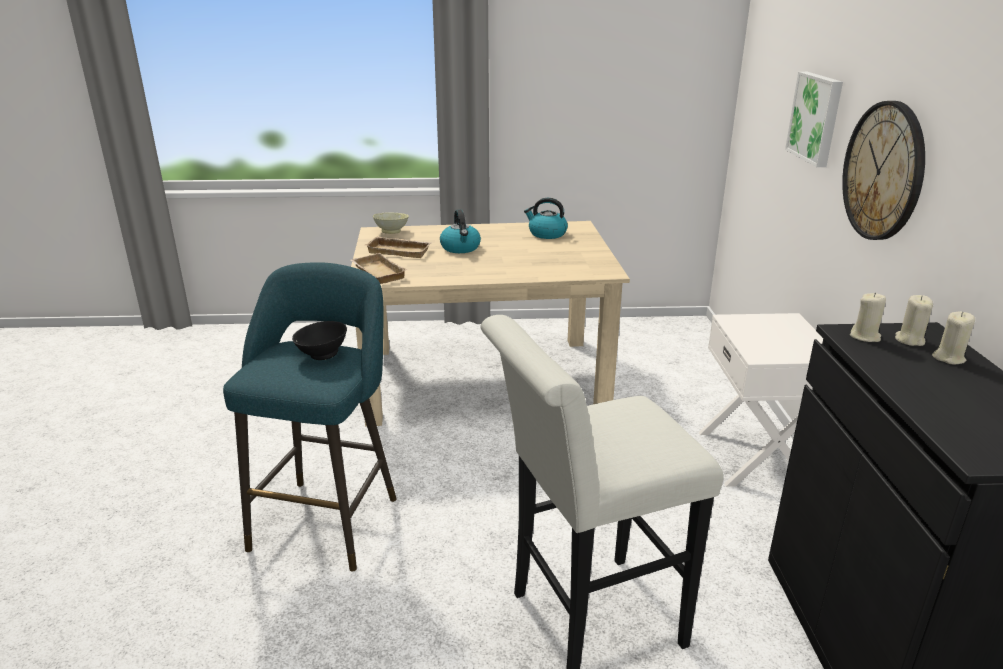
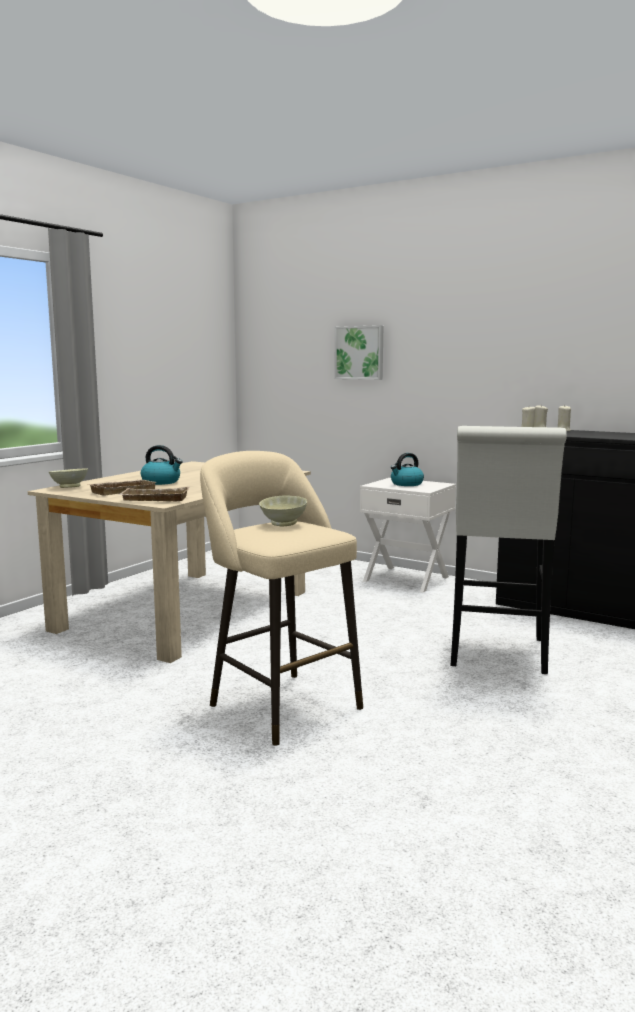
camera: 55 degrees left, 15 degrees down
(322, 354) = (282, 524): black bowl -> beige bowl
(328, 518) = (280, 703): turquoise stool -> beige stool
(546, 234) = (190, 468): kettle -> kettle (406, 484)
(883, 171) = (445, 366): wall clock -> none

